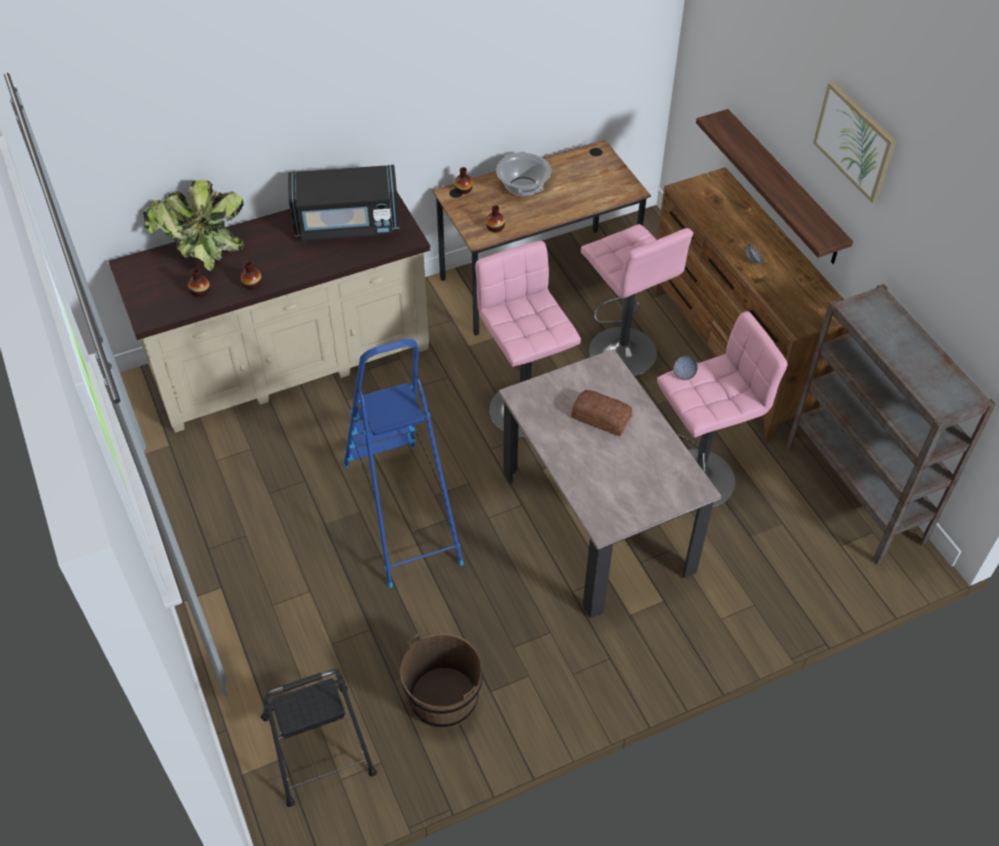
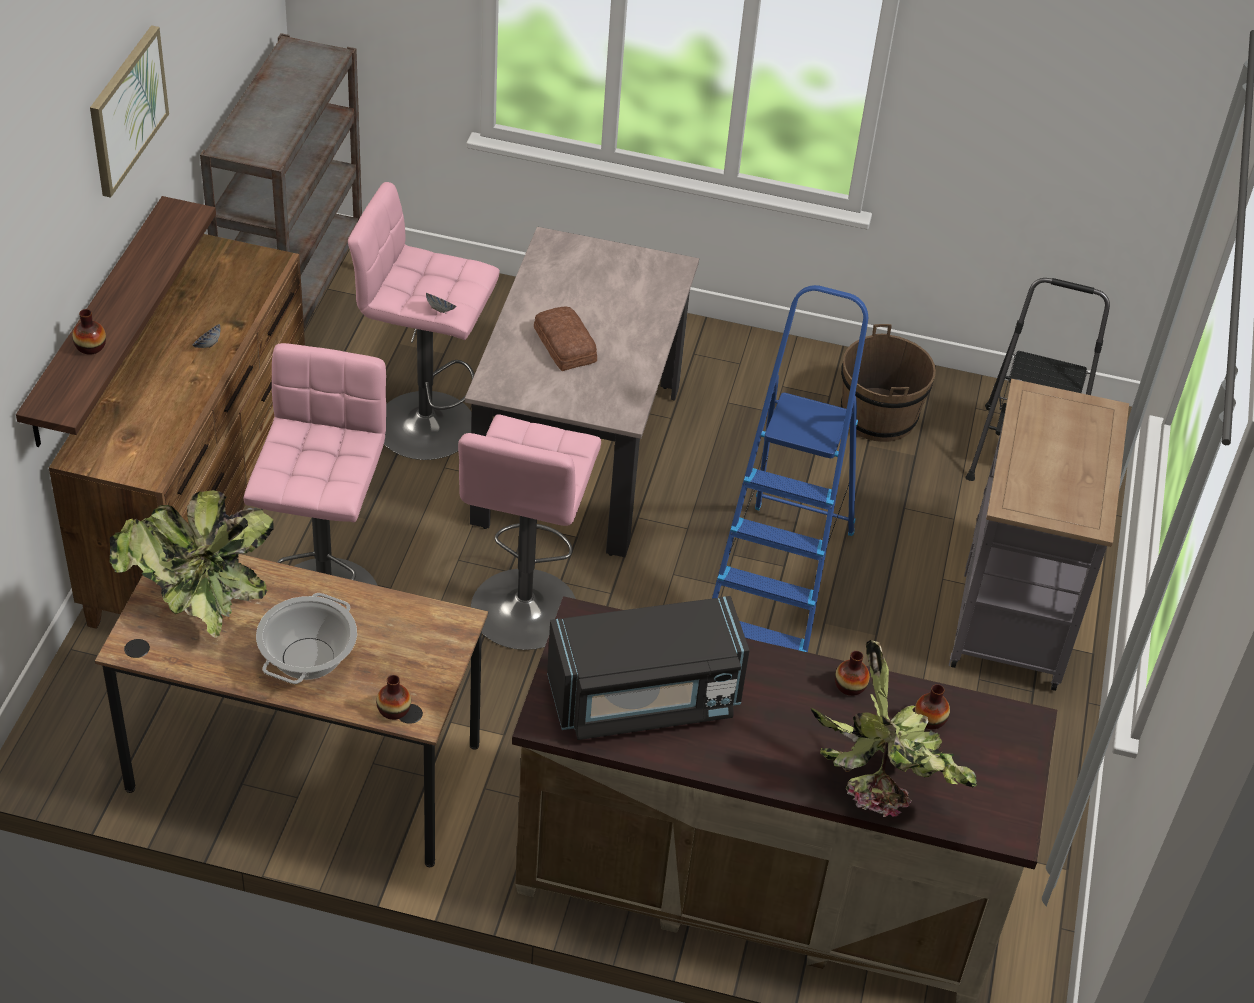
camera: 145 degrees left, 5 degrees down
(251, 599) = (1013, 609): none -> grey cart
(347, 224) = (644, 698): black microwave -> black microwave turned 135 degrees clockwise
(495, 228) = (420, 622): vase -> vase (90, 347)
(599, 180) = (198, 599): none -> potted plant

